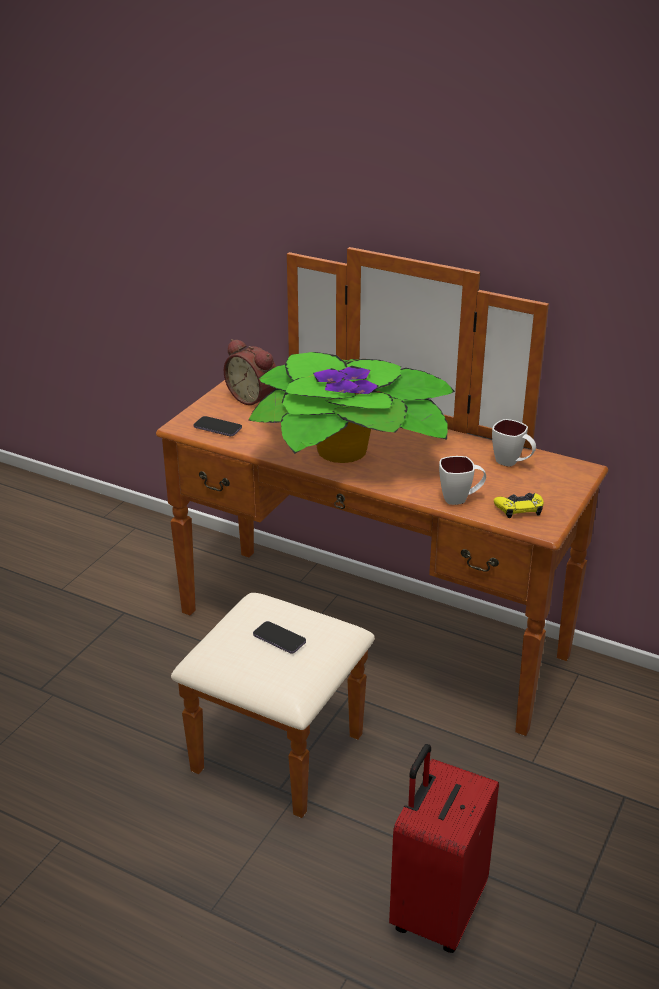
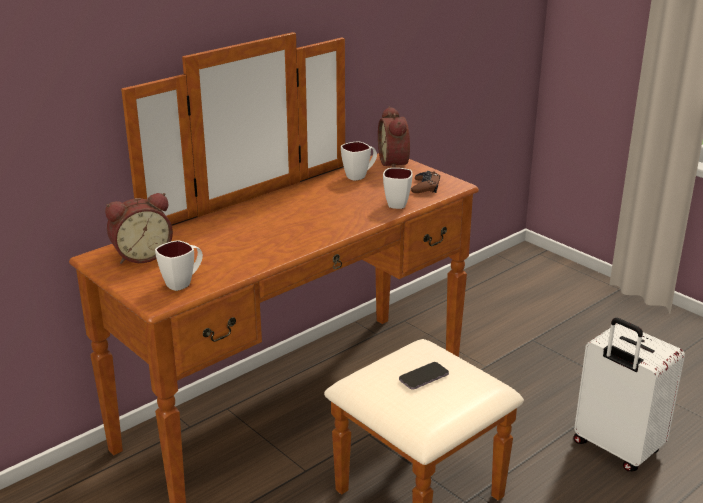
camera: 70 degrees left, 5 degrees down
(217, 428) = (183, 283): phone -> white mug
(348, 449) = (283, 230): potted plant -> none
(436, 910) = (615, 449): red suitcase -> white suitcase
(519, 508) = (425, 187): yellow game controller -> brown game controller
(569, 478) = (396, 163): none -> alarm clock

